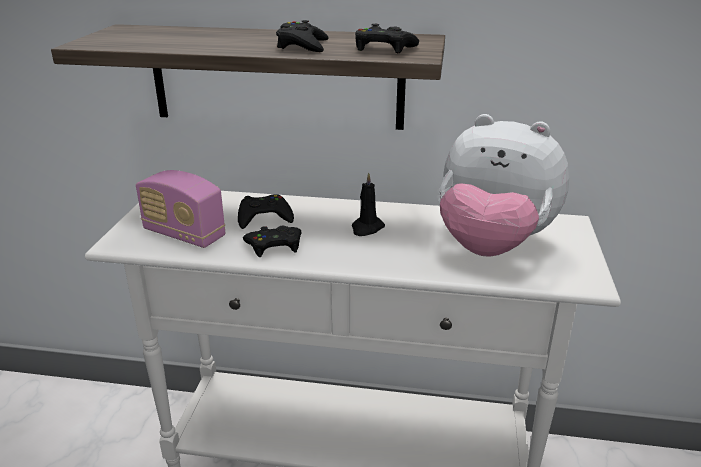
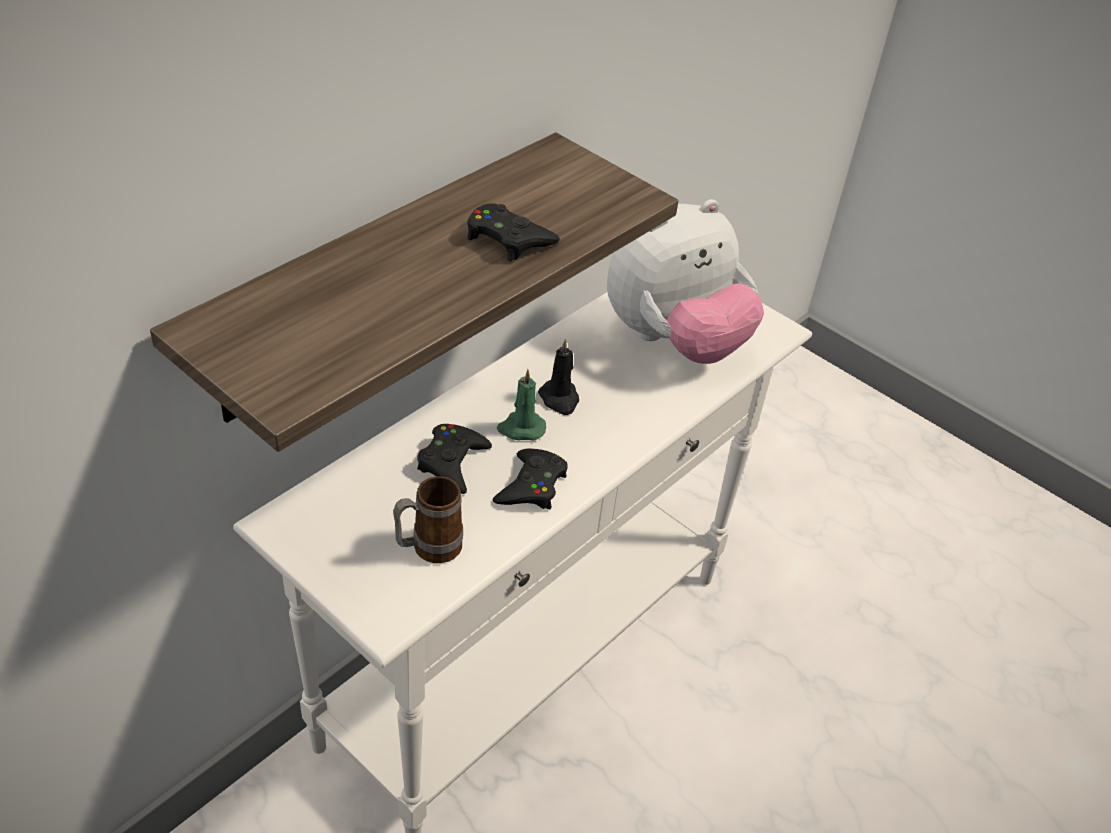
camera: 60 degrees left, 15 degrees up
(184, 234) = (428, 549): radio -> mug
(321, 226) = (521, 428): none -> green candle
(383, 48) = (583, 198): black game controller -> none

